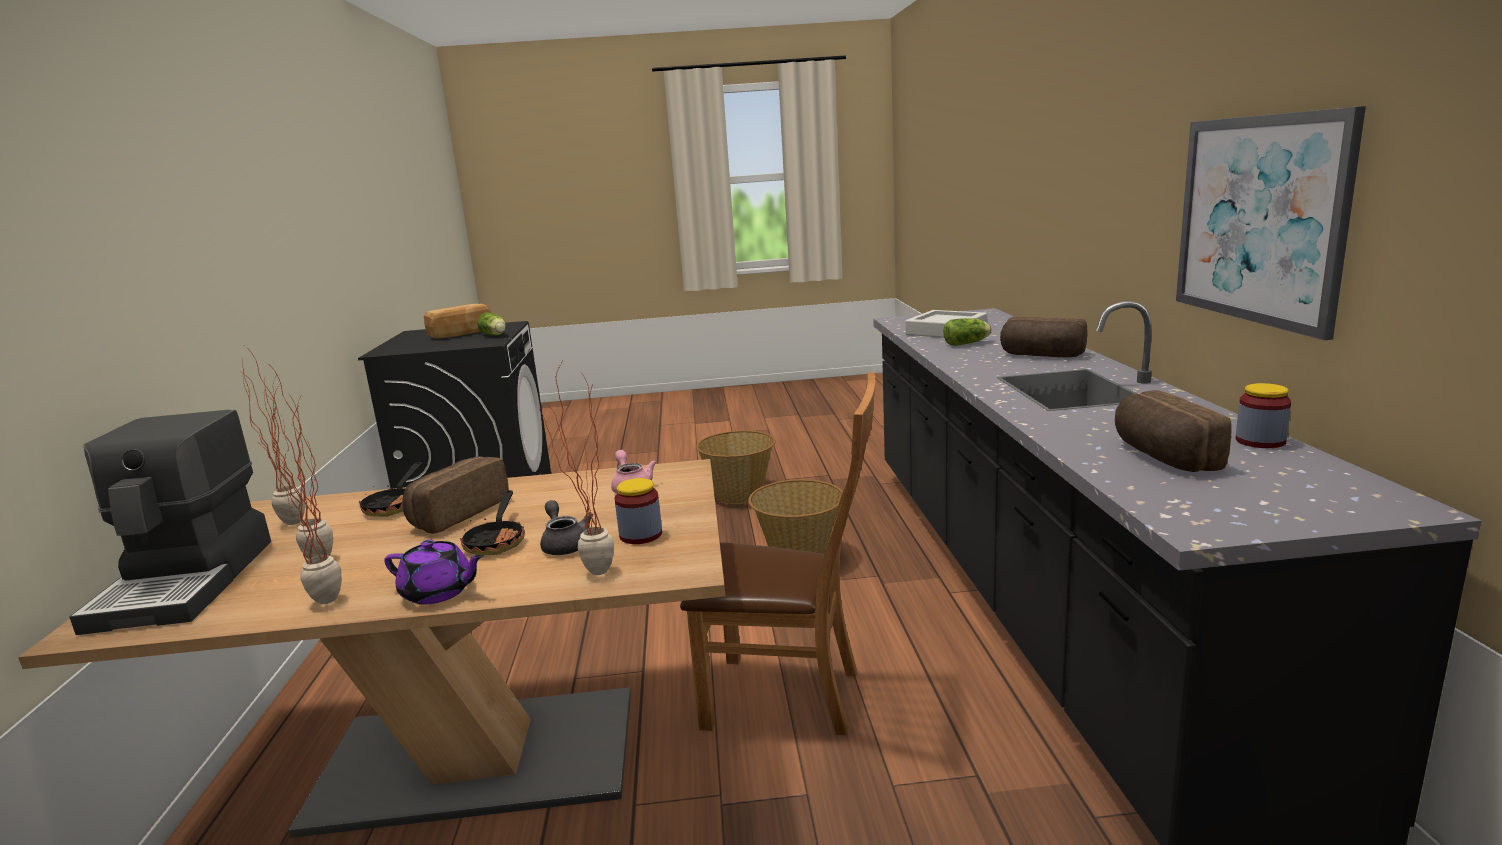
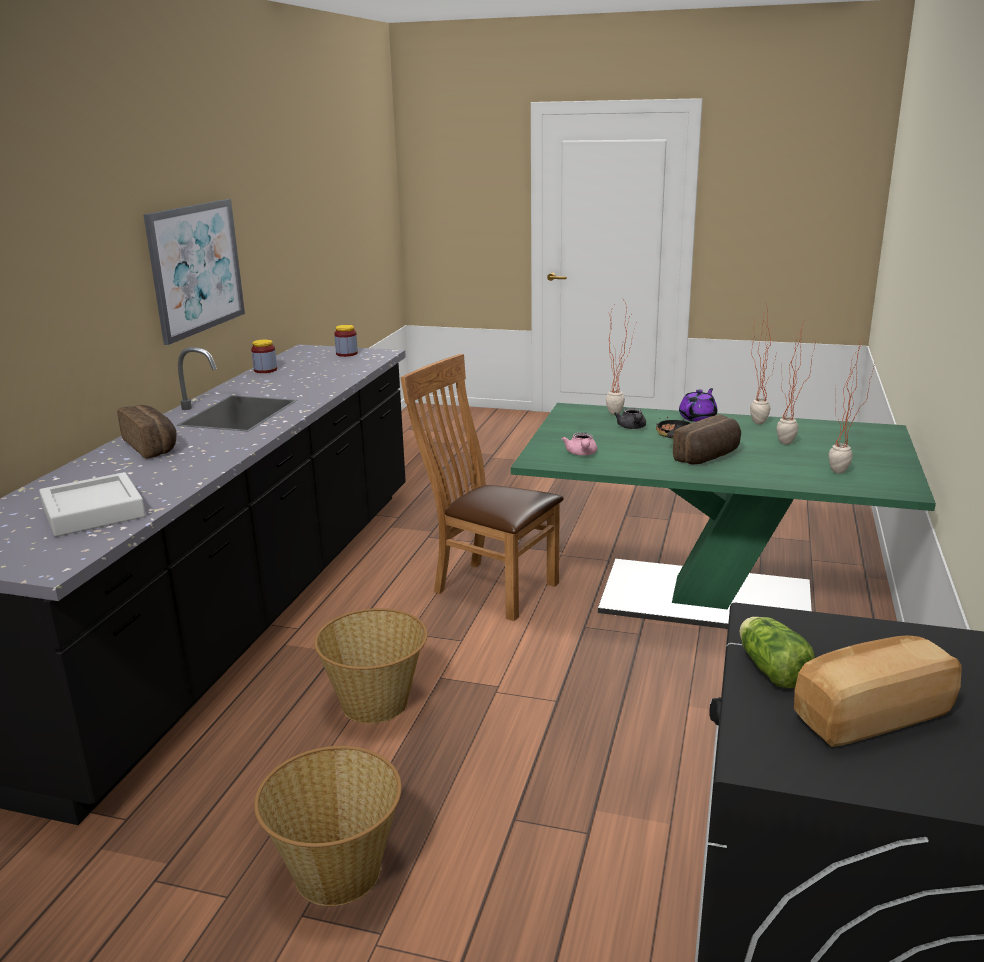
camera: 160 degrees left, 5 degrees up
(188, 582) = (862, 443): coffee machine -> none
(395, 505) = (764, 472): frying pan -> none
(439, 593) = (698, 418): purple teapot -> purple teapot turned 90 degrees clockwise
(478, 758) = (705, 598): brown dining table -> green dining table
(641, 535) = (587, 425): jar -> jar (347, 354)
(968, 343) = (146, 480): lettuce -> none
(1161, 456) = (322, 371): bread -> none

